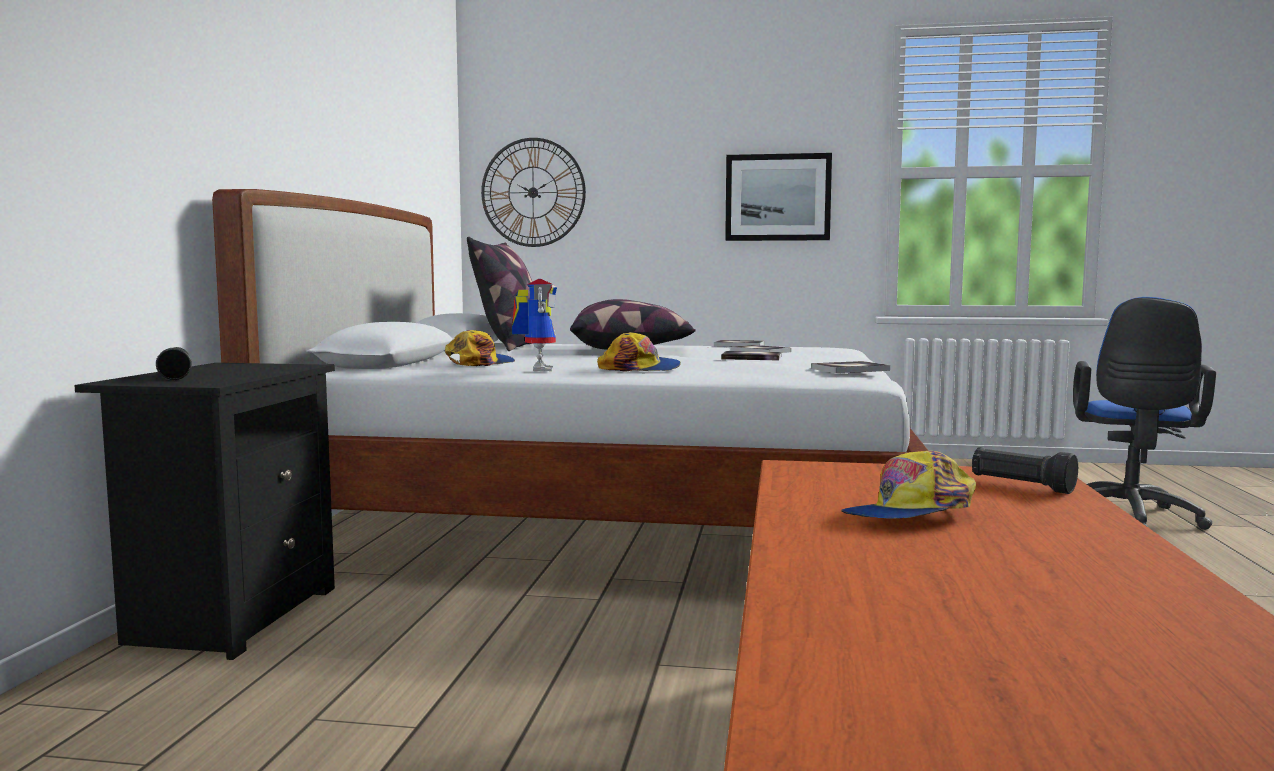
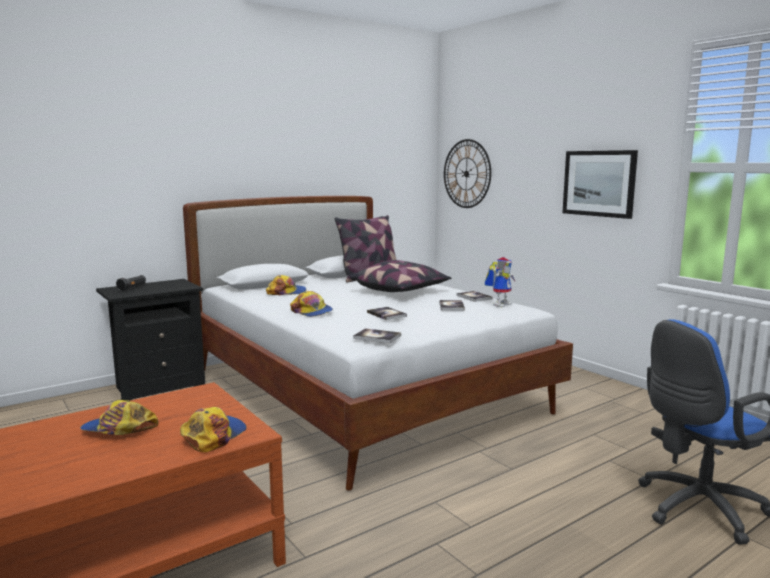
camera: 45 degrees right, 5 degrees up
(536, 369) = (281, 302): toy robot -> toy robot (500, 304)
(1021, 486) = (213, 435): black flashlight -> cap

